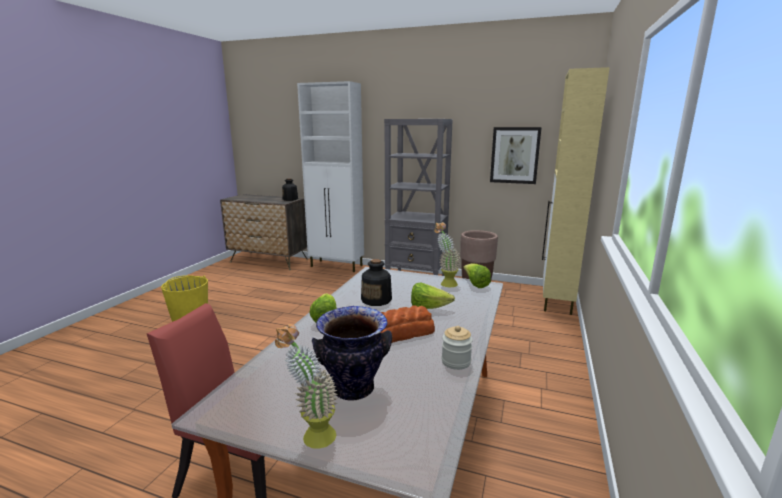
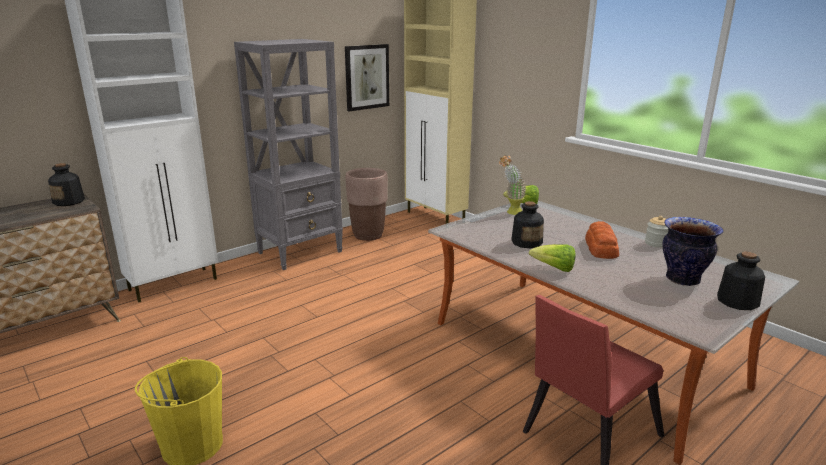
camera: 60 degrees left, 5 degrees up
(311, 435) = (737, 301): potted plant -> bottle
(428, 308) = (560, 230): lettuce -> none

